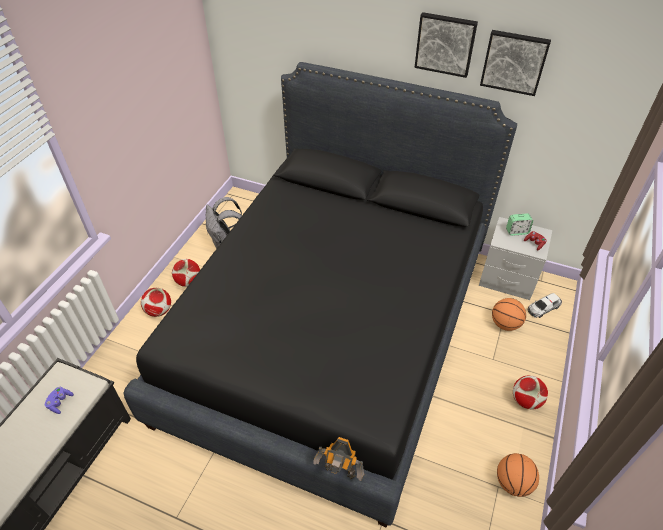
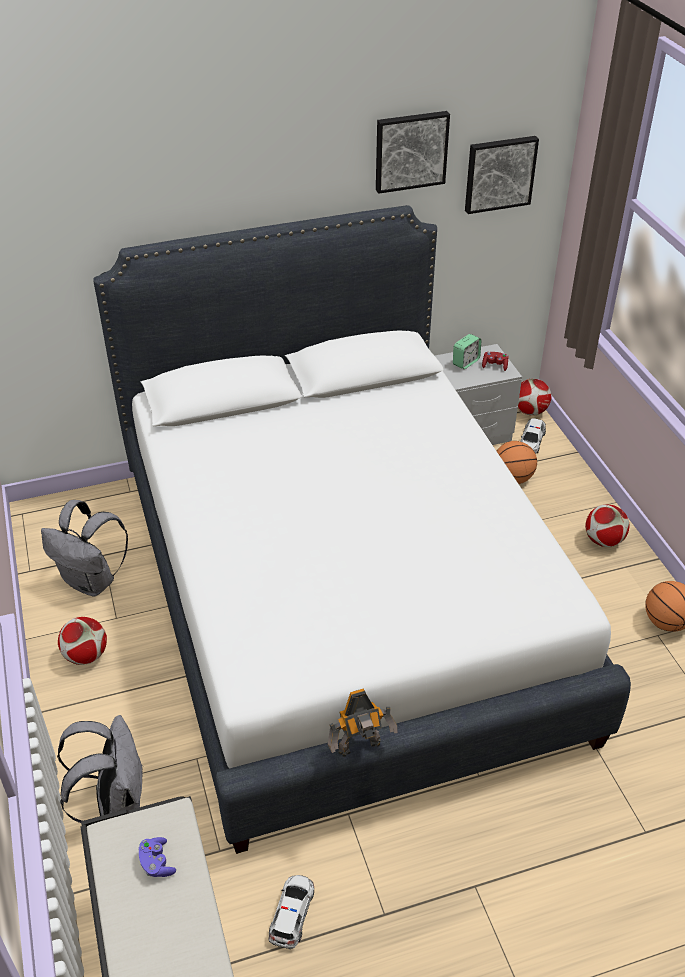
camera: 40 degrees left, 5 degrees down
(128, 363) = (115, 804): none -> grey backpack
(139, 479) = (292, 914): none -> toy car
(159, 311) = (85, 716): football -> football (530, 411)
(332, 332) = (342, 599): black bed -> white bed
(339, 472) = (555, 695): toy robot -> toy robot (361, 748)
(445, 44) = (322, 156): picture -> picture (499, 173)

